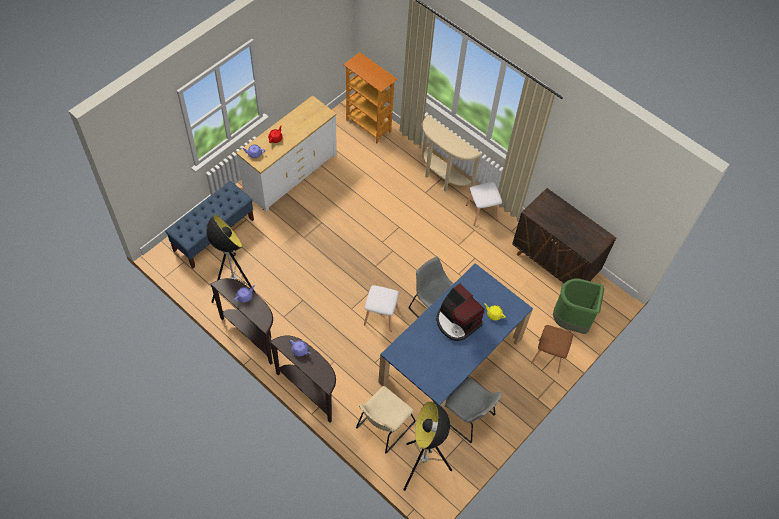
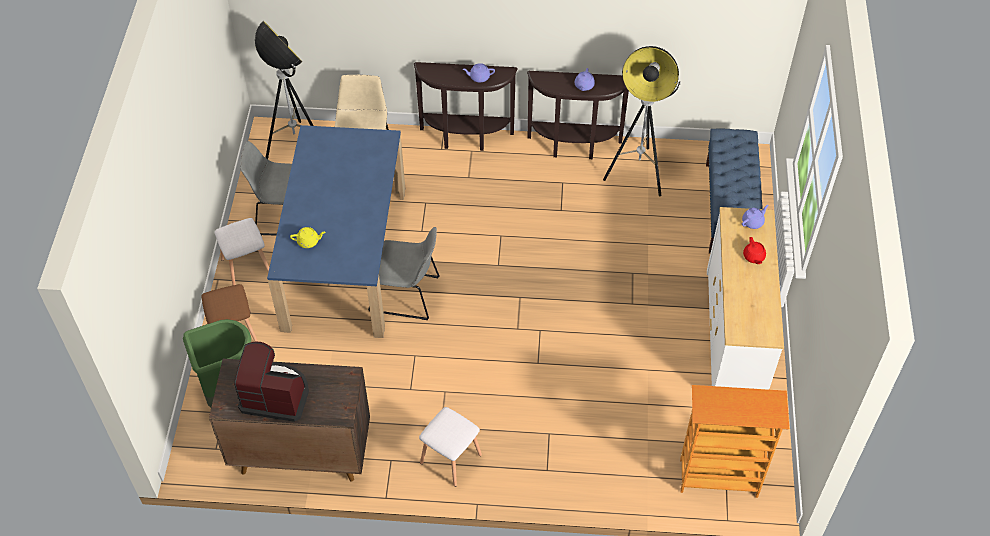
camera: 145 degrees right, 5 degrees down
(380, 316) = (462, 249): white stool -> white stool (247, 266)
(442, 179) = (545, 470): beige console table -> none
(457, 321) = (344, 208): coffee machine -> coffee machine (275, 395)

